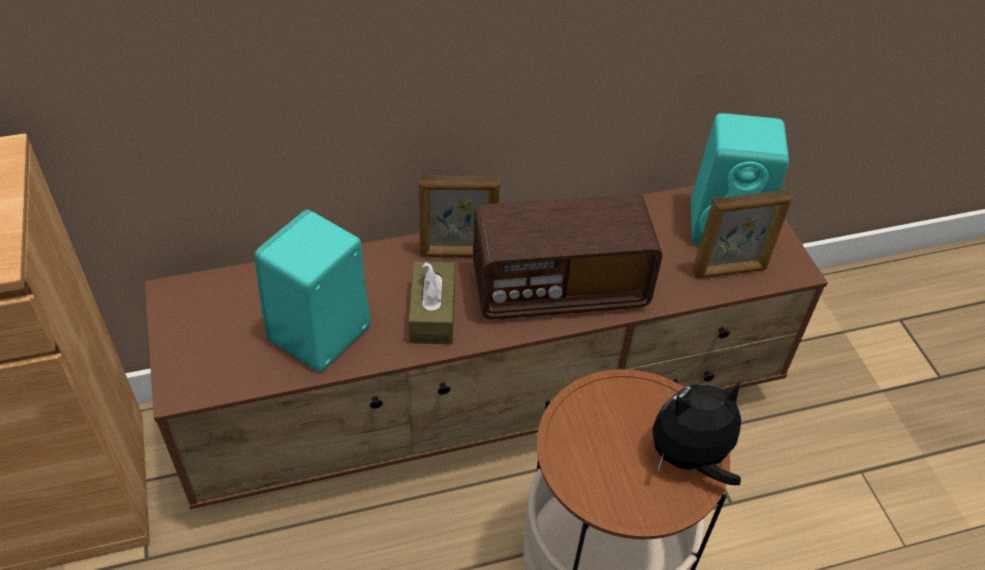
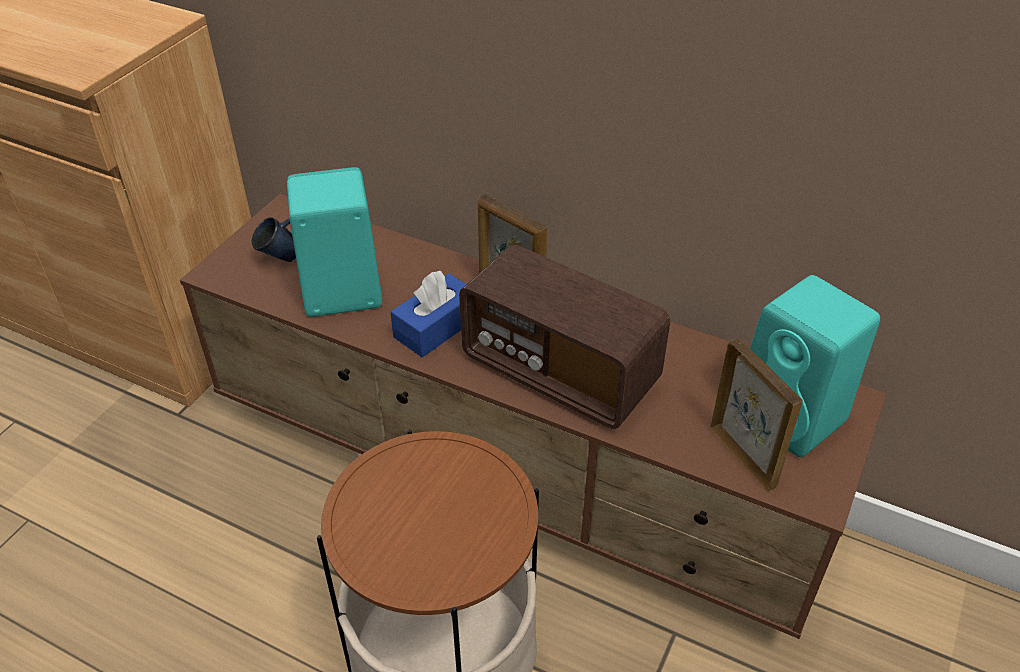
camera: 45 degrees right, 5 degrees down
(230, 339) = (282, 260): none -> blue mug
(432, 313) = (436, 327): brown tissue box -> blue tissue box
(690, 459) = (465, 559): plush toy -> none
(730, 271) = (743, 456): picture frame -> picture frame turned 150 degrees counterclockwise

